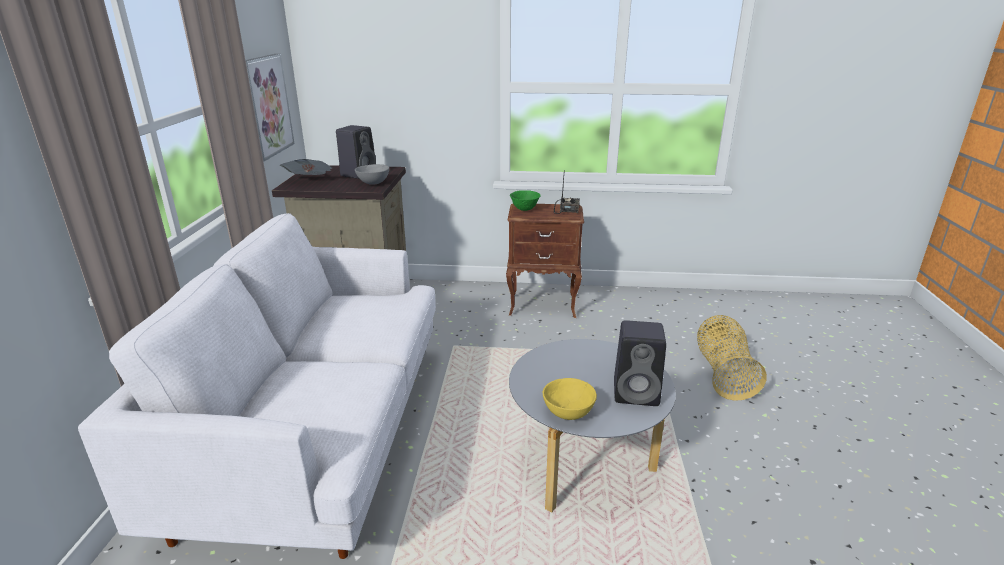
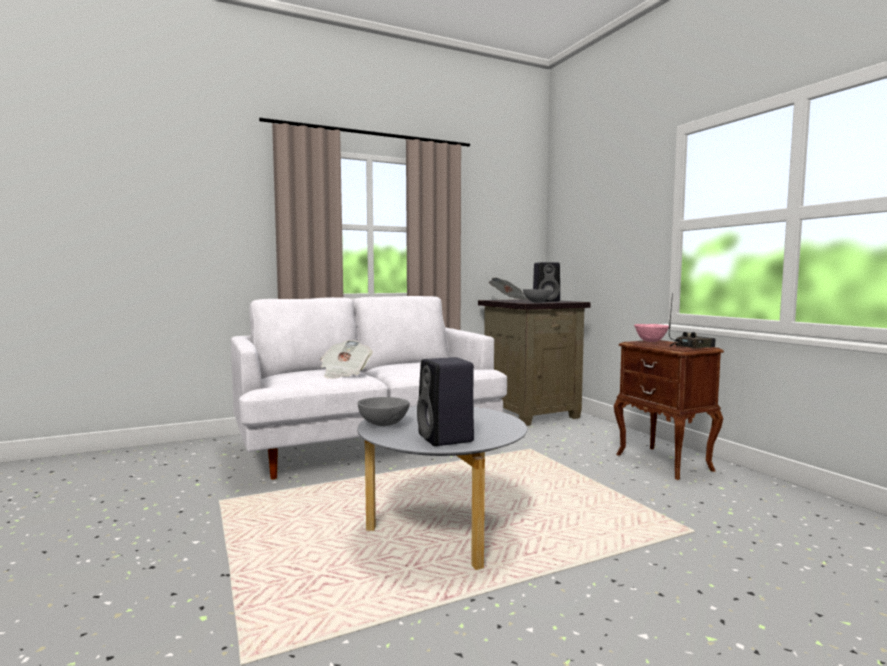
camera: 60 degrees right, 20 degrees down
(266, 106) = (497, 245): picture -> none
(334, 378) = (344, 374): none -> newspaper
(525, 209) = (651, 341): green bowl -> pink bowl
(567, 413) = (383, 424): yellow bowl -> grey bowl
(723, 373) = (752, 587): basket -> none

